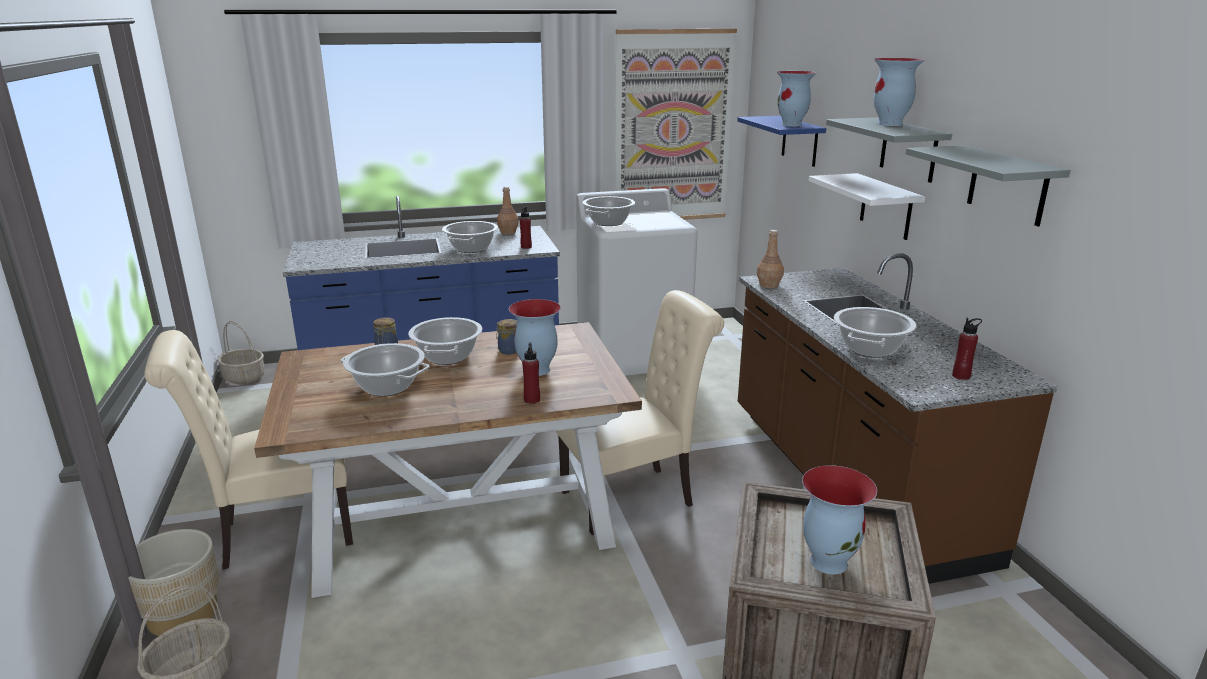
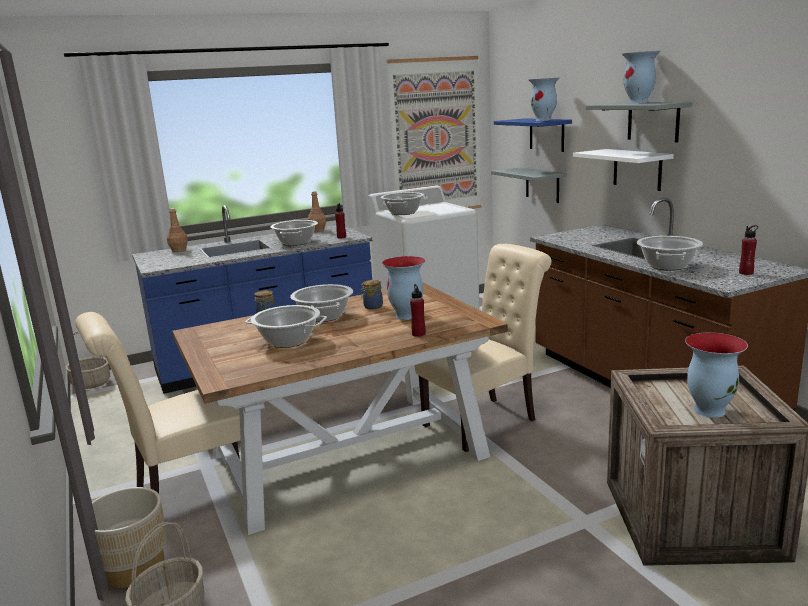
camera: 10 degrees left, 5 degrees down
(769, 285) = (558, 239): brown bottle -> brown bottle (179, 250)
(1007, 185) = (748, 130): grey shelf -> grey shelf (542, 185)

